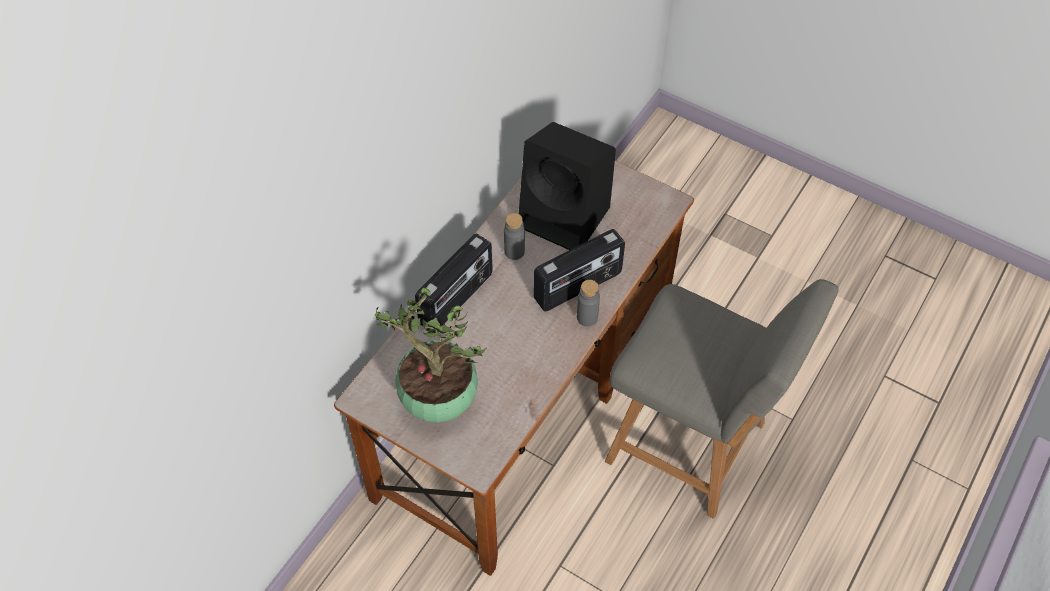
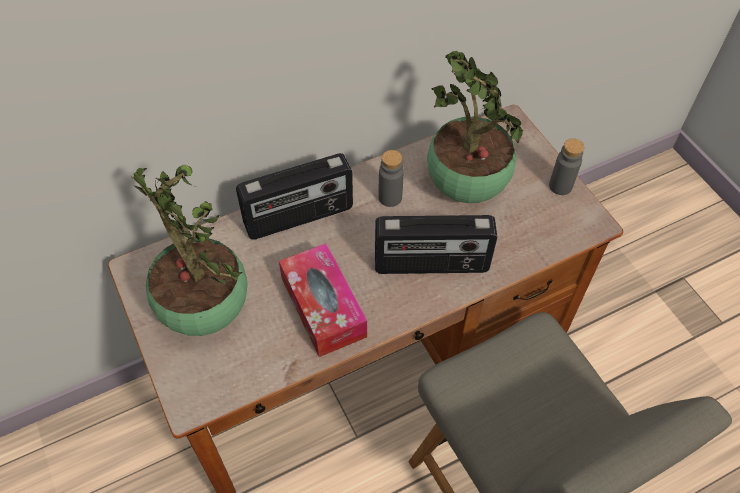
camera: 30 degrees right, 0 degrees up
(523, 355) = (323, 307): none -> tissue box
(566, 217) = (468, 188): black speaker -> potted plant
(587, 317) = (418, 302): grey bottle -> grey bottle (560, 186)

